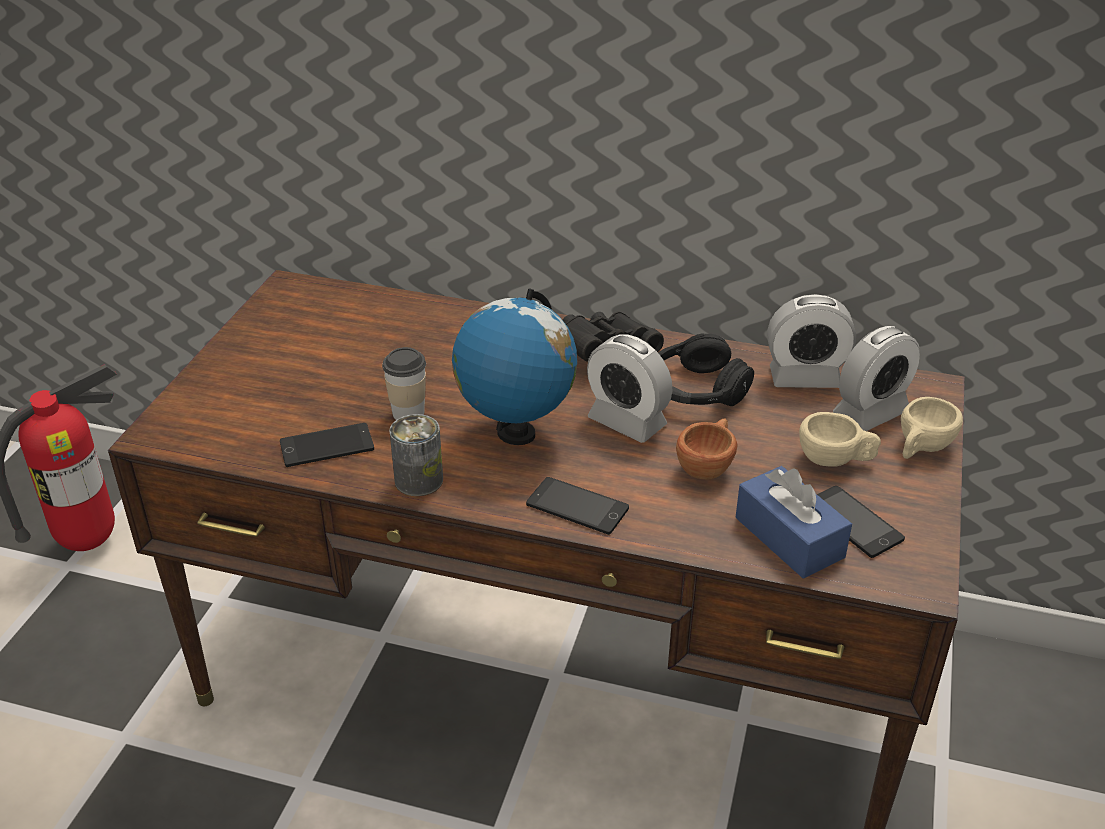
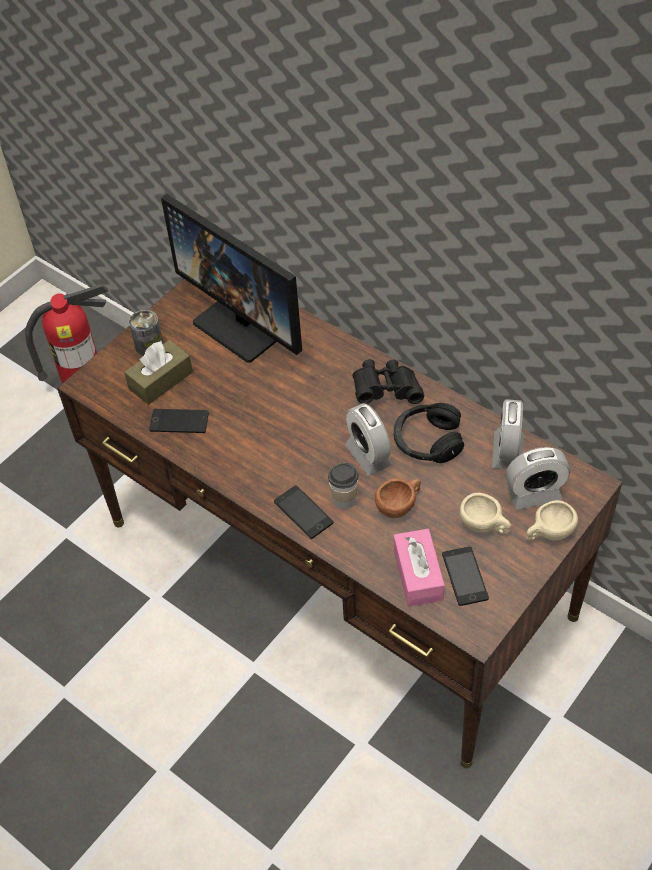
camera: 25 degrees right, 15 degrees up
(273, 406) = (160, 380): none -> brown tissue box
(368, 323) = (246, 323): none -> monitor
(408, 412) = (238, 408): cup -> cup (344, 500)
(419, 480) = (220, 464): can -> can (149, 346)
(515, 433) = (295, 444): globe -> none
(789, 537) = (418, 575): blue tissue box -> pink tissue box
(804, 378) = (507, 452): alarm clock -> alarm clock turned 75 degrees clockwise

